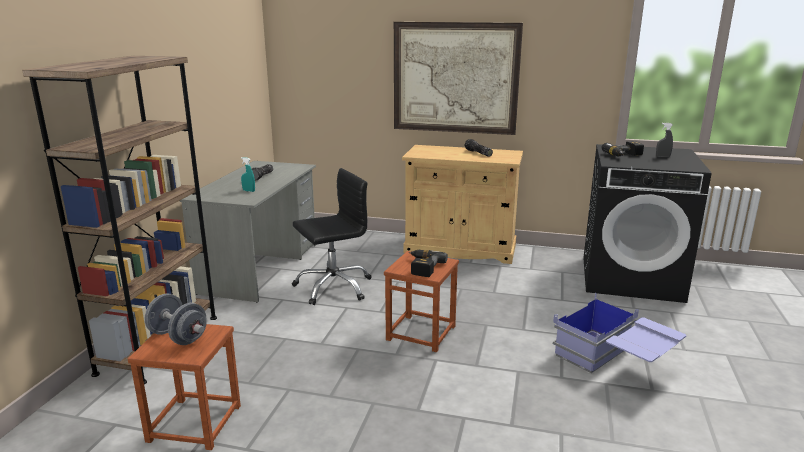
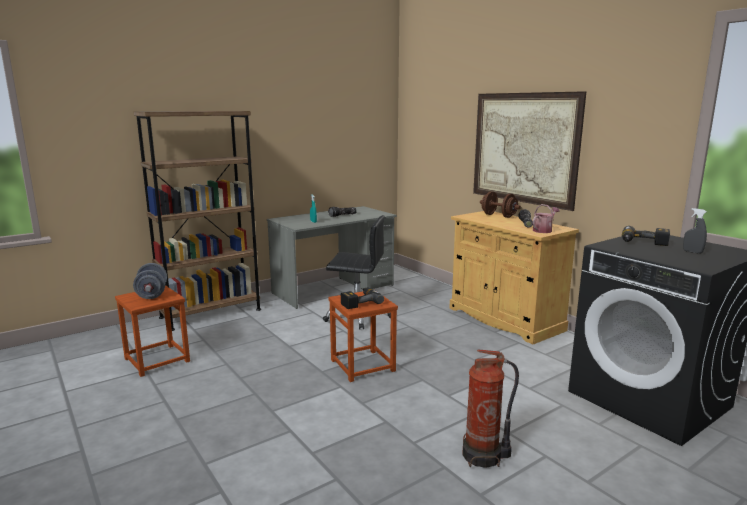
camera: 40 degrees right, 5 degrees down
(439, 149) = (498, 216): none -> brown dumbbell
(505, 157) = (543, 230): none -> watering can
(614, 363) = (484, 456): blue storage box -> fire extinguisher

